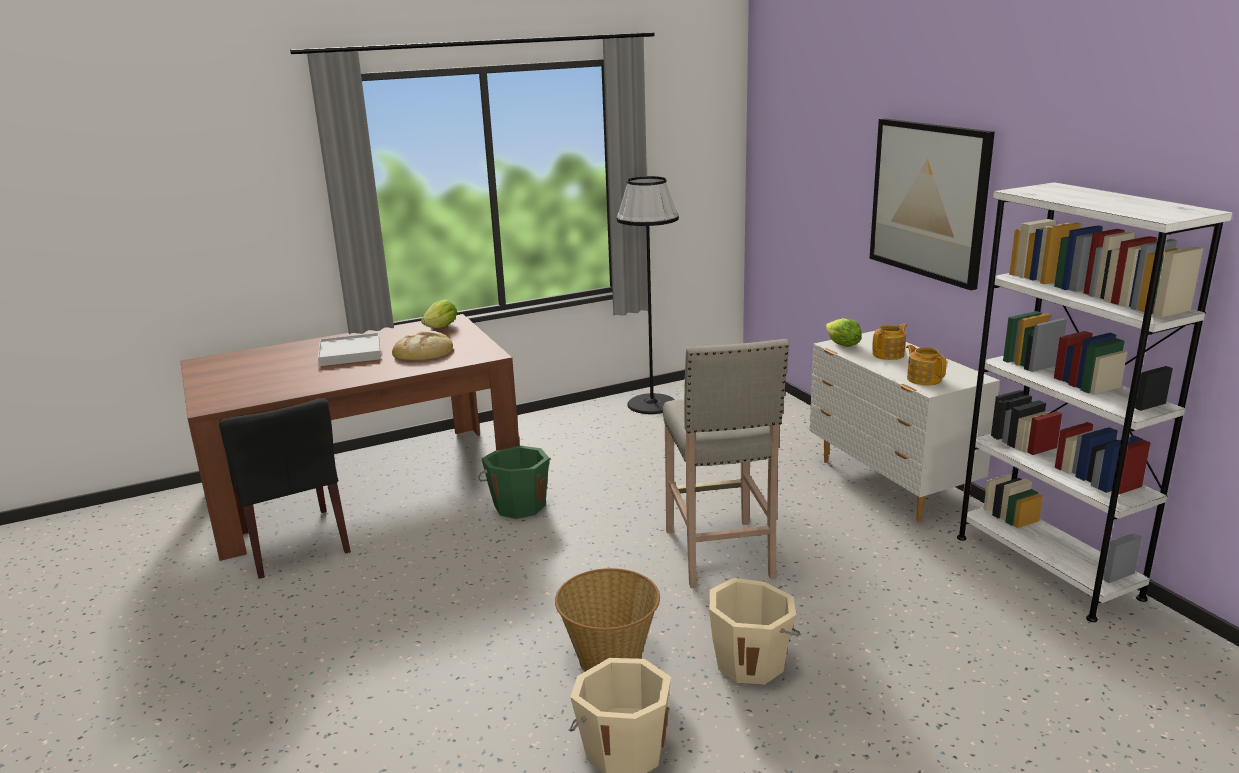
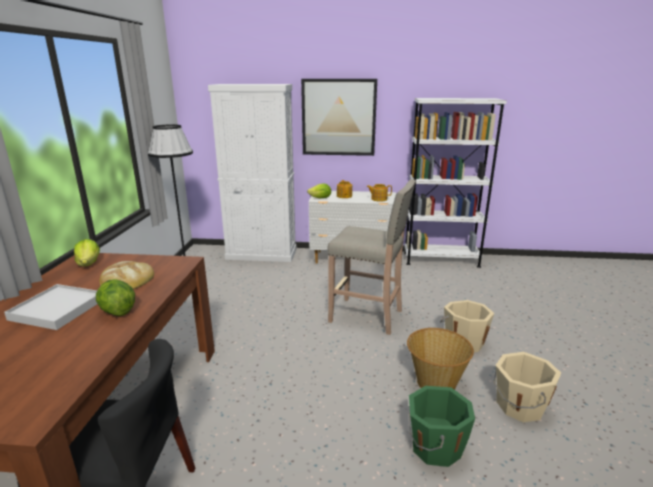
camera: 60 degrees left, 0 degrees up
(363, 371) = (117, 311): none -> lettuce
(519, 505) = (236, 360): green bucket -> green bucket (434, 446)
(787, 416) = (262, 254): none -> white cabinet

